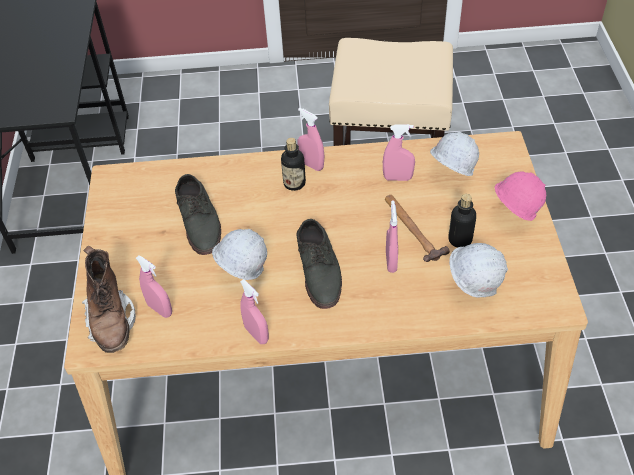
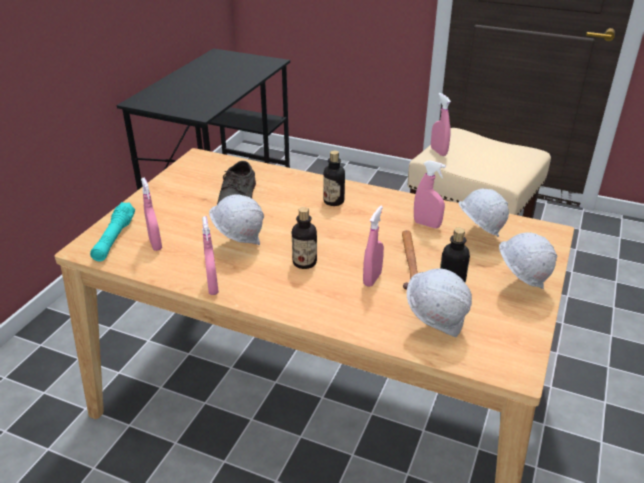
camera: 25 degrees right, 15 degrees down
(111, 321) = (114, 239): brown boot -> turquoise flashlight
(311, 165) = (358, 194): pink spray bottle -> pink spray bottle (438, 152)
(319, 269) = (304, 262): grey shoe -> bottle
(513, 216) = (519, 285): pink hard hat -> white hard hat

